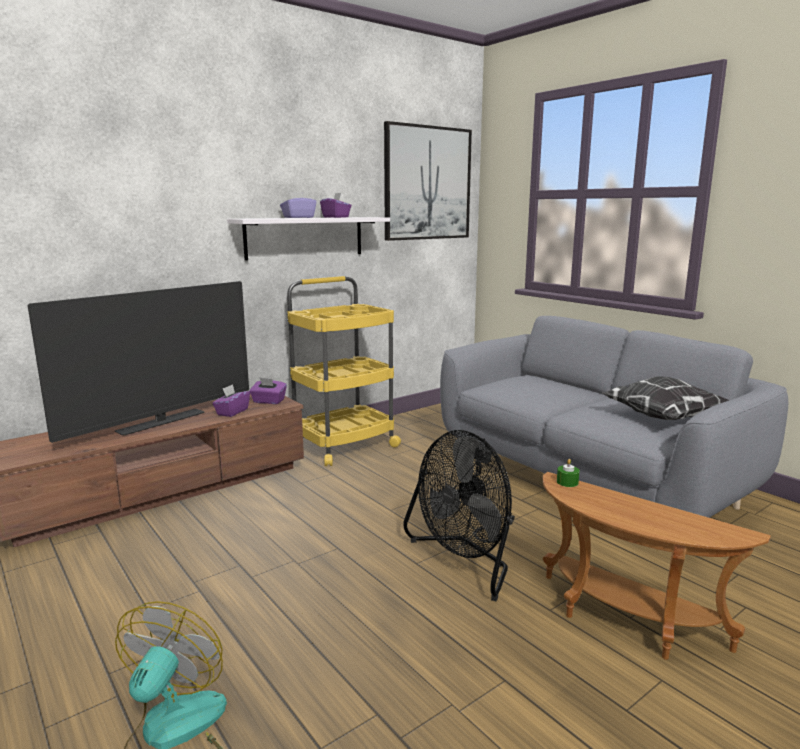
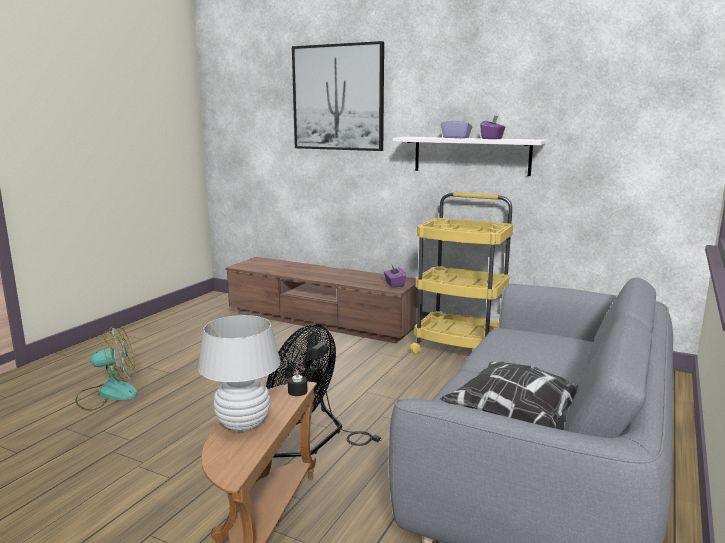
camera: 65 degrees right, 0 degrees up
(161, 422) = (323, 273): television -> none
(232, 412) = (360, 282): purple tissue box -> none
(427, 183) = (635, 103): picture -> picture (338, 98)
(567, 482) = (297, 391): green candle -> black candle
(637, 516) = (243, 424): none -> white table lamp

